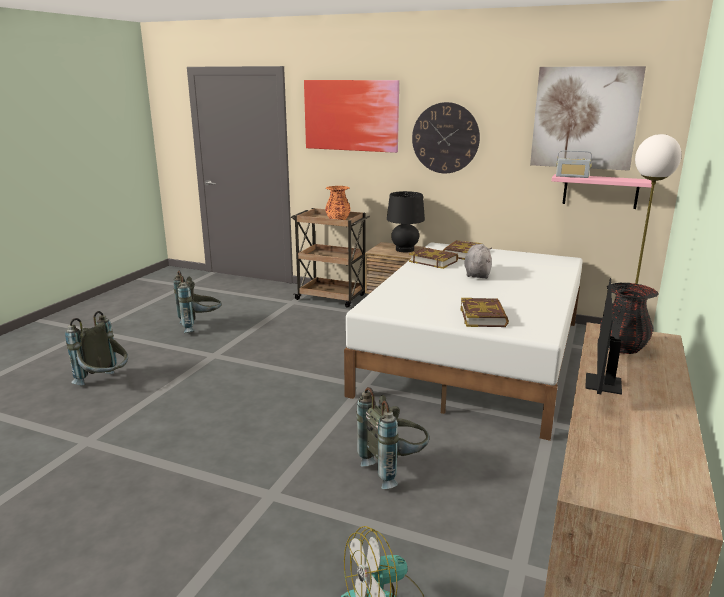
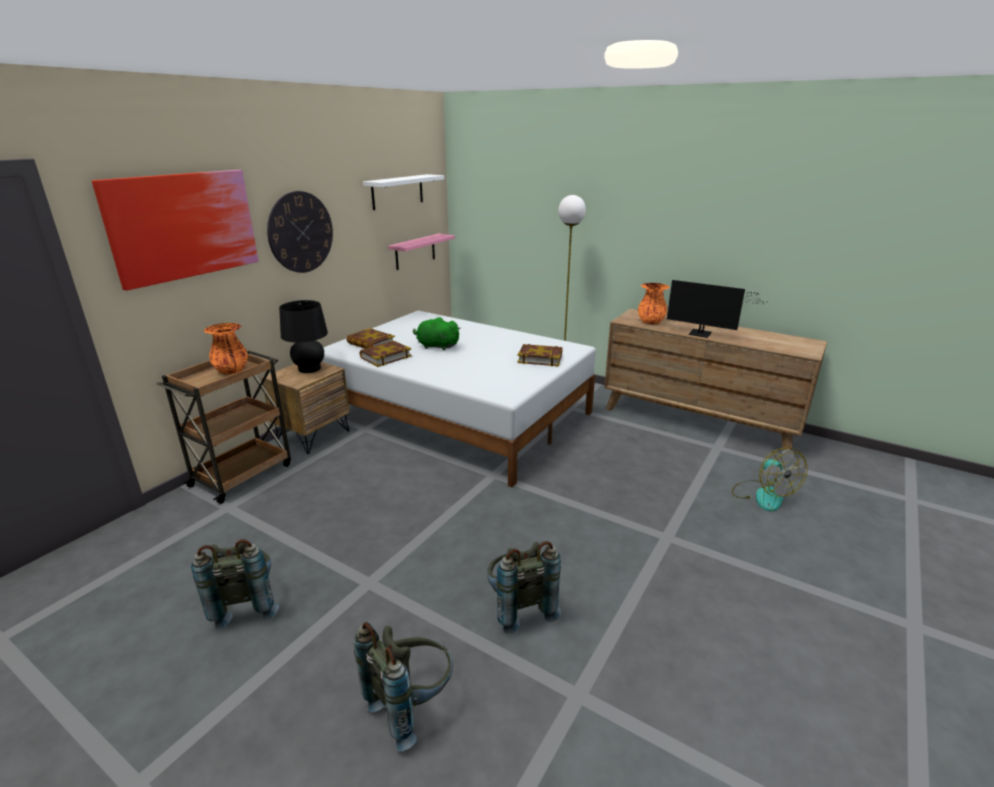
camera: 80 degrees left, 5 degrees up
(394, 468) = (626, 475): grey backpack -> grey backpack (519, 607)
(477, 274) = (436, 346): grey plush toy -> green plush toy
(572, 176) = (408, 243): radio -> none
(584, 118) = (397, 191): picture -> white shelf
(622, 348) = (651, 321): black vase -> orange vase

